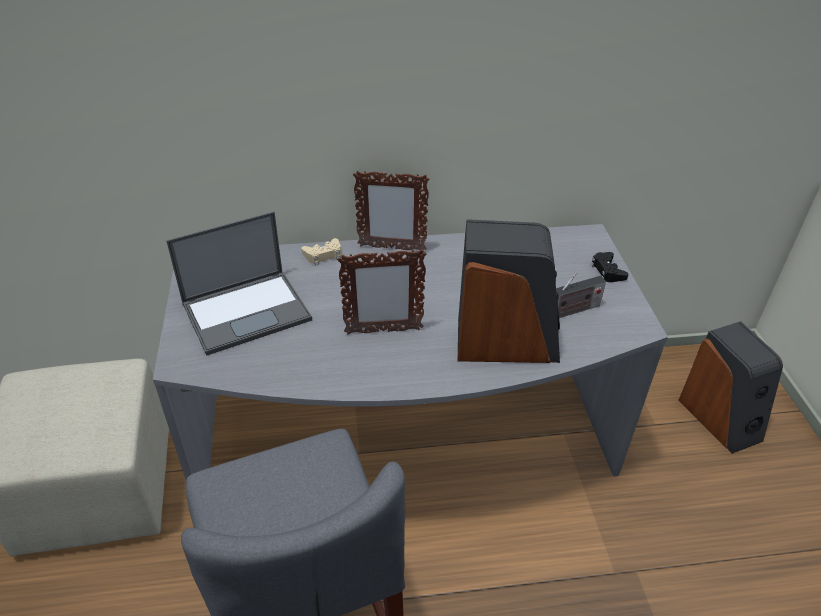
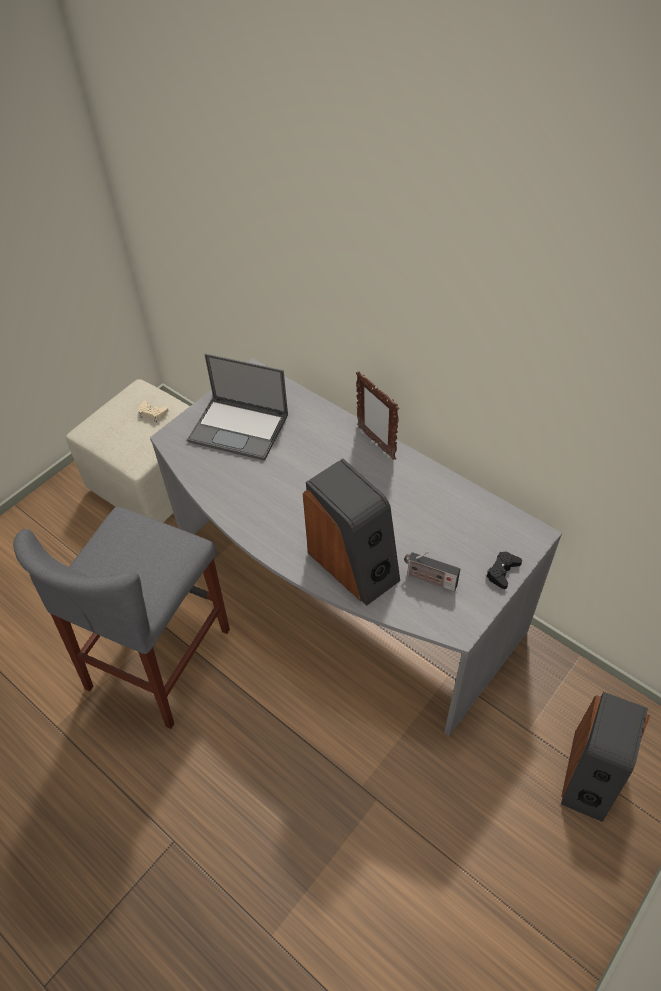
camera: 50 degrees right, 10 degrees up
(323, 255) = (327, 418): beige game controller -> beige game controller (152, 414)
(383, 331) = (293, 498): picture frame -> none

